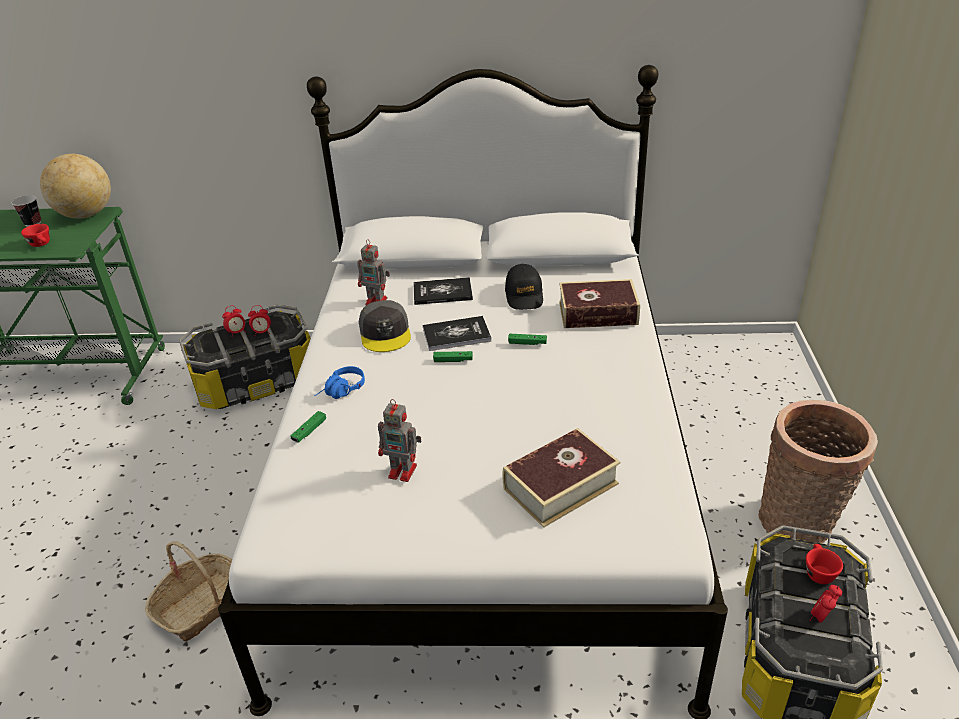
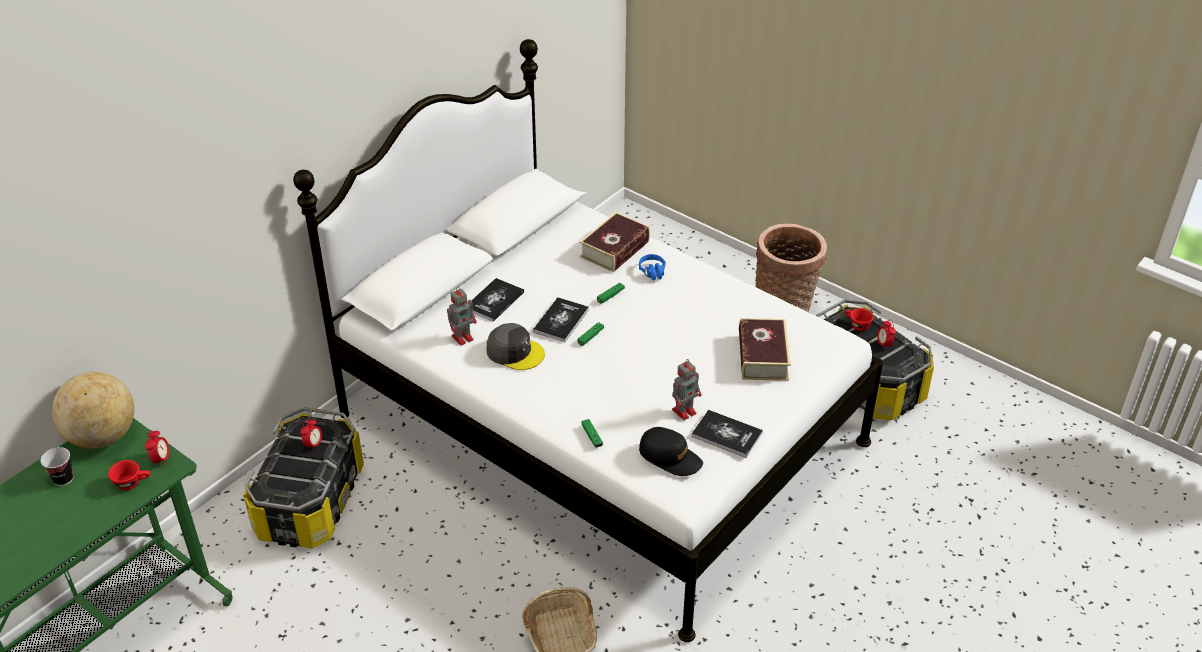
camera: 55 degrees left, 5 degrees up
(237, 333) = (291, 460): alarm clock -> alarm clock (161, 459)
(341, 391) = (563, 403): blue headphones -> blue headphones (654, 275)
(396, 523) = (727, 435): none -> book
(524, 295) = (550, 267): black cap -> black cap (670, 457)

